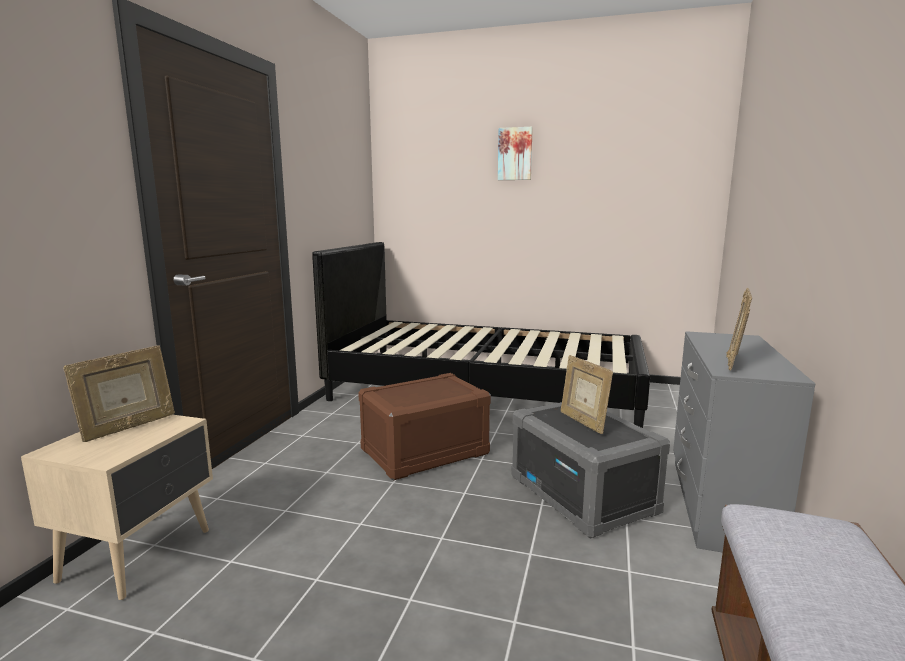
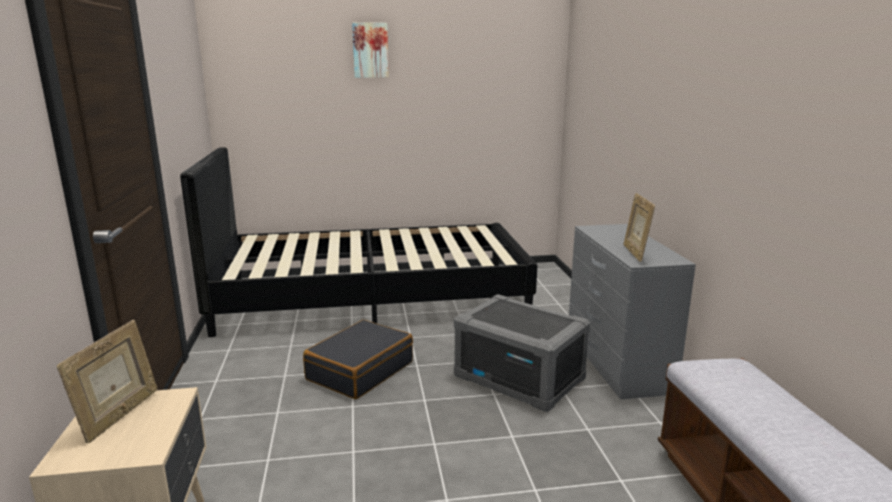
camera: 25 degrees left, 5 degrees up
(424, 452) = (360, 370): brown storage box -> black suitcase
(583, 422) = (517, 317): picture frame -> none

